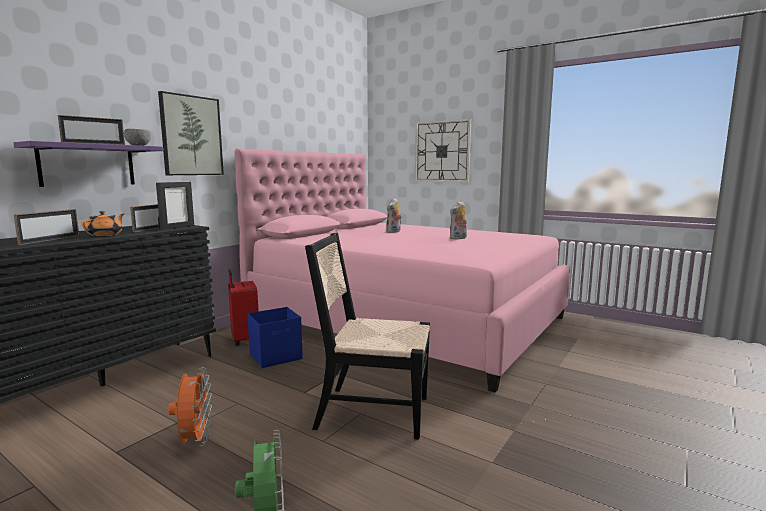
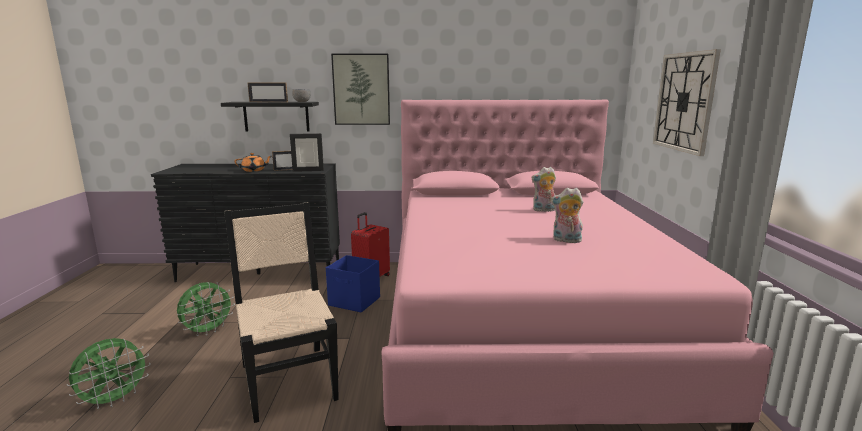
camera: 55 degrees right, 5 degrees up
(50, 240) = (224, 169): picture frame -> none
(87, 165) = (276, 116): purple shelf -> black shelf
(195, 440) = (208, 331): orange fan -> green fan

